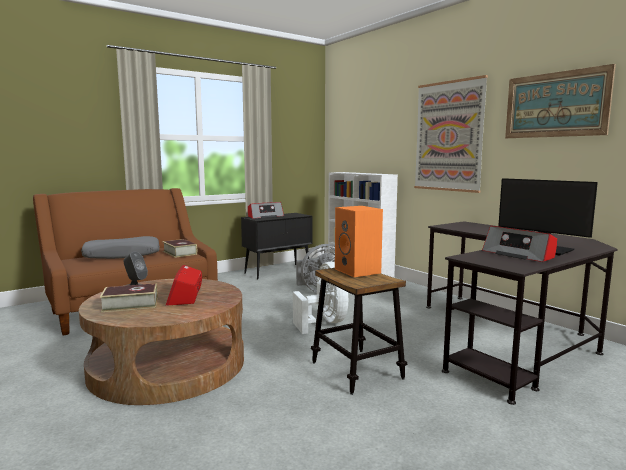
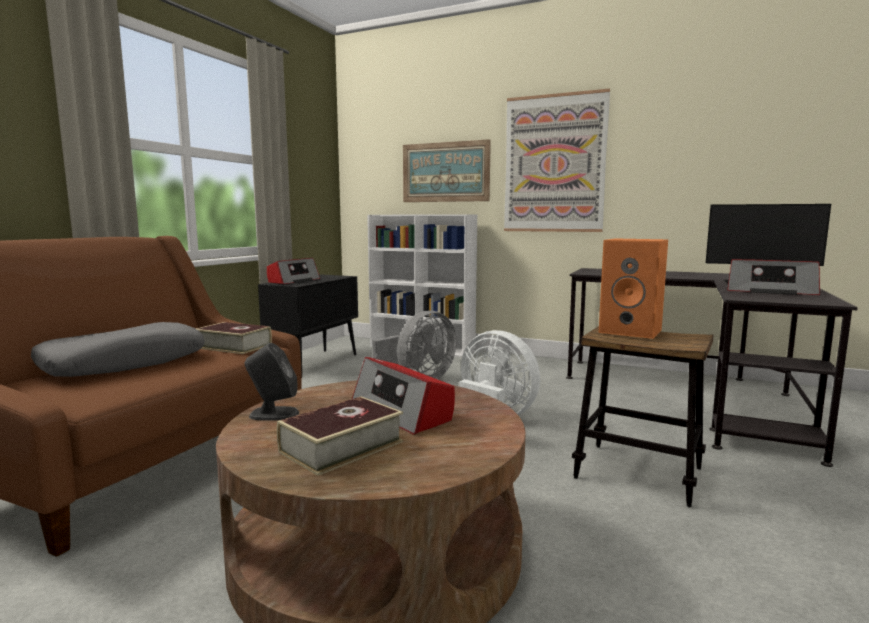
camera: 30 degrees left, 0 degrees up
(555, 105) = (700, 127): picture -> picture (445, 172)

